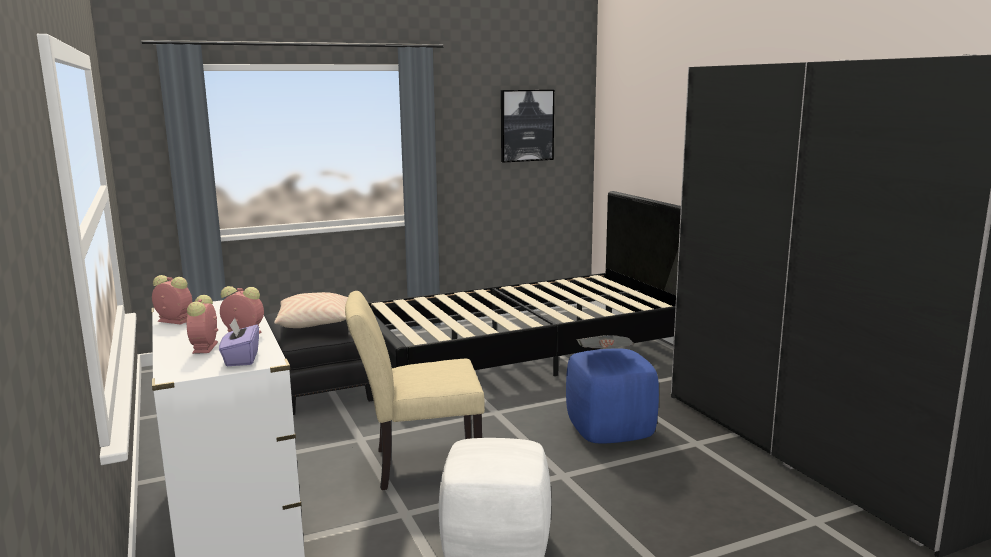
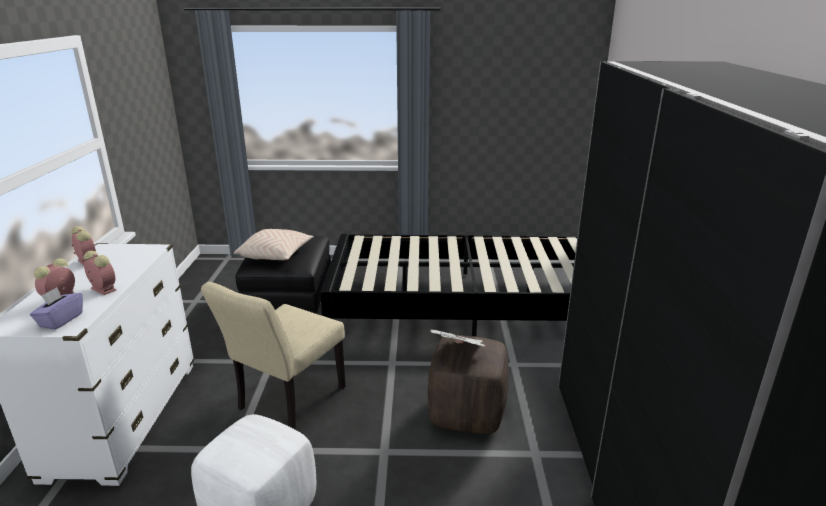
camera: 25 degrees right, 10 degrees up
(418, 465) = (286, 402): beige chair -> beige chair turned 75 degrees counterclockwise
(526, 125) = (527, 86): picture -> none
(609, 432) = (466, 414): blue ottoman -> brown ottoman

